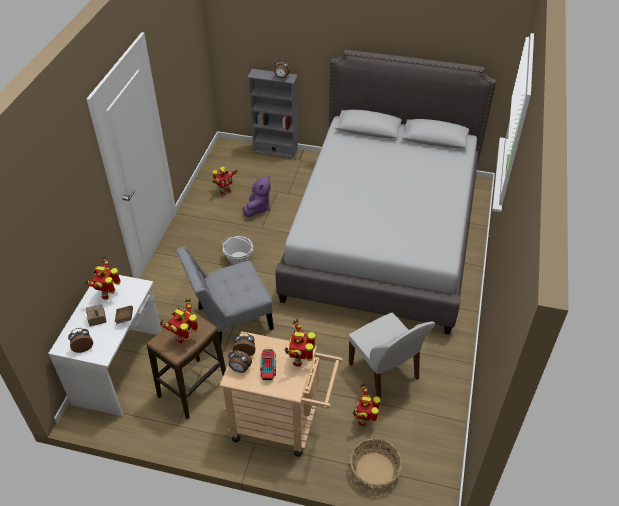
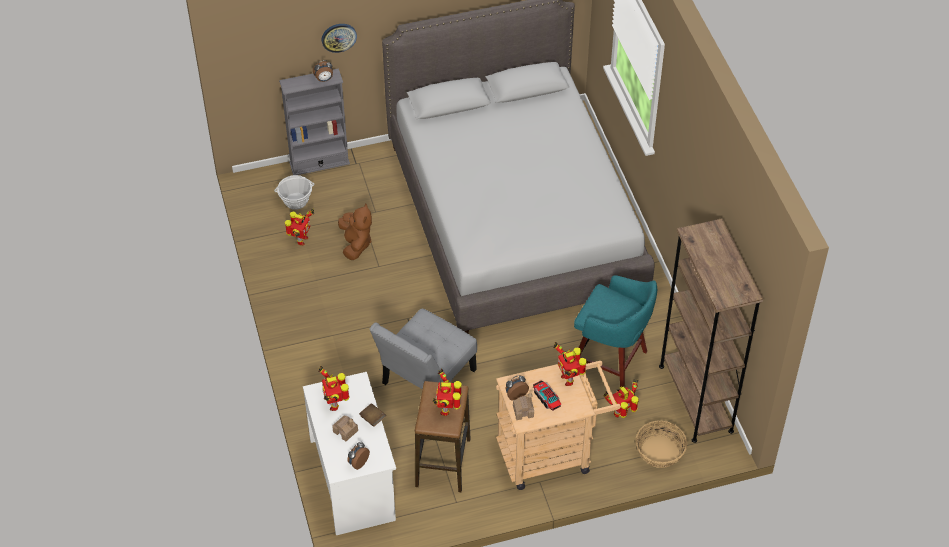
camera: 30 degrees left, 5 degrees up
(239, 258) = (381, 312): basket -> basket (296, 201)
(240, 369) = (523, 411): alarm clock -> toy house
(258, 208) = (356, 244): purple plush toy -> brown plush toy
(300, 46) = (338, 37): none -> wall clock
(364, 419) = (621, 413): toy robot -> toy robot turned 75 degrees clockwise
(384, 372) = (611, 362): white chair -> turquoise stool
(438, 438) = (695, 398): none -> brown bookcase

